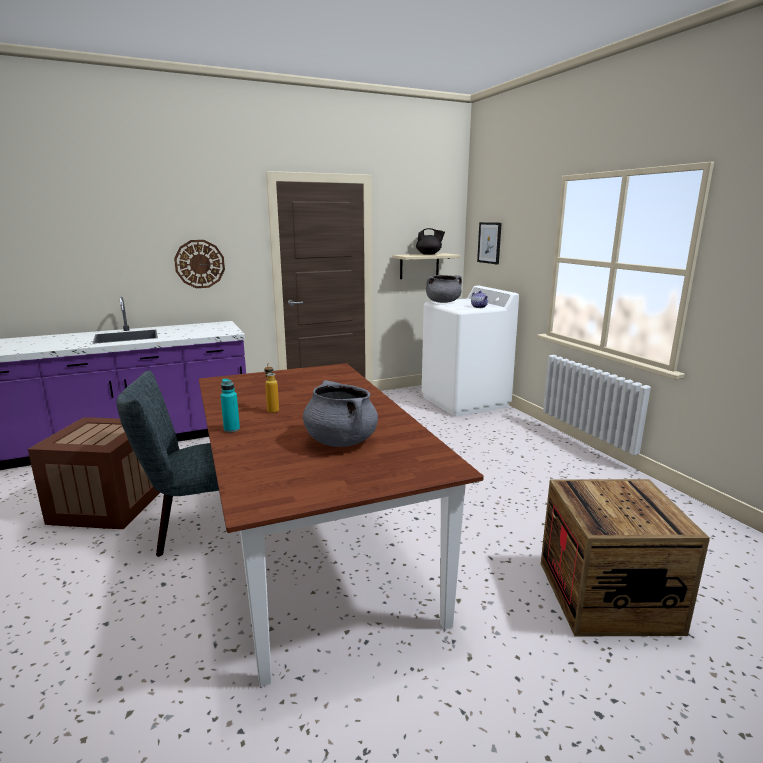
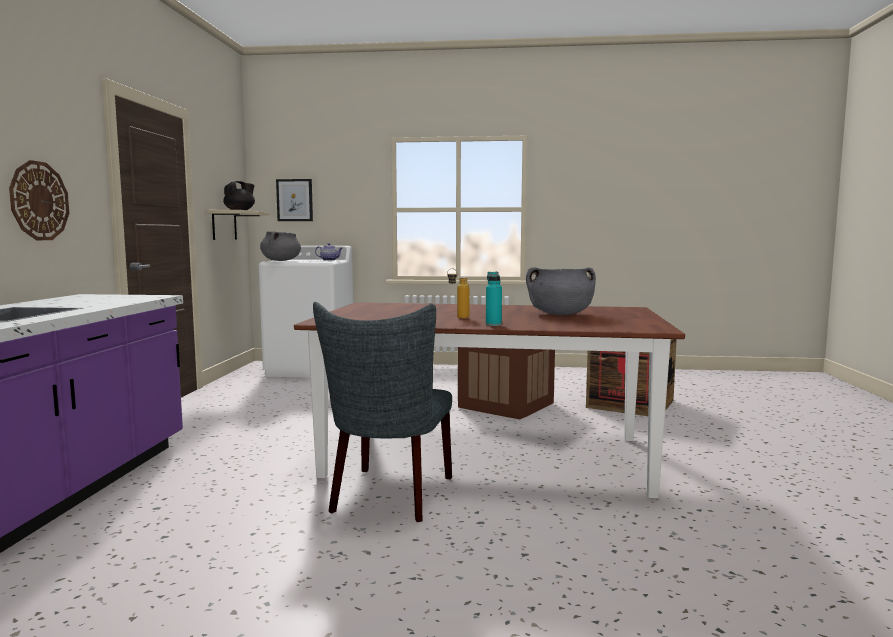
camera: 60 degrees left, 10 degrees down
(108, 505) = (236, 544): crate -> crate (506, 405)

